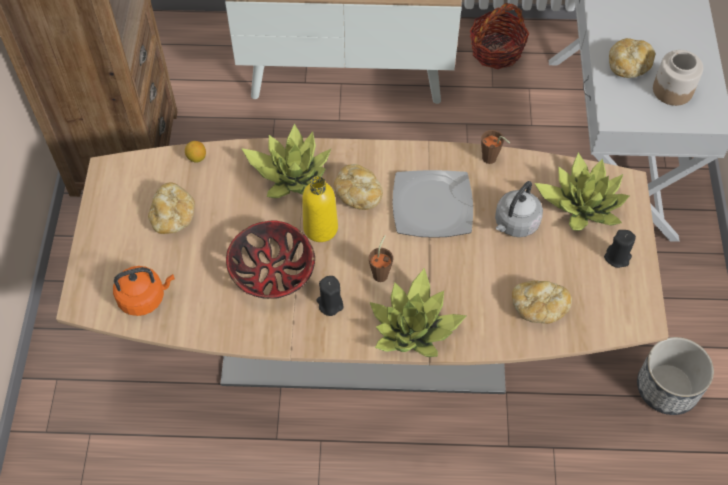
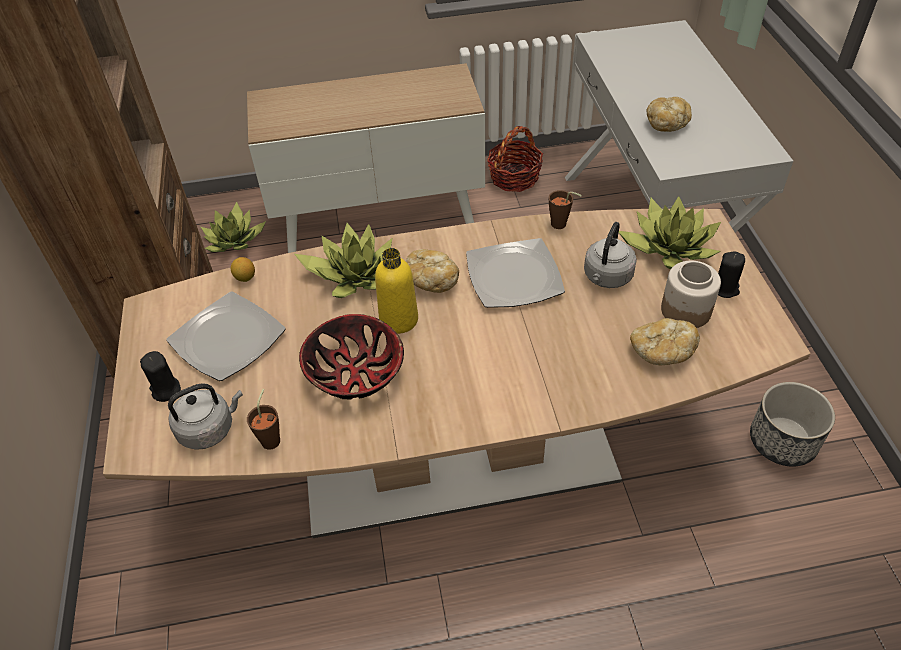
camera: 10 degrees left, 10 degrees down
(144, 298) = (209, 429): orange kettle -> grey kettle
(173, 217) = (229, 339): bread -> plate
(330, 304) = (429, 393): black candle -> black candle (165, 390)
(381, 272) = (479, 350): brown cup -> brown cup (272, 437)
(414, 328) = (532, 399): potted plant -> potted plant (235, 240)
(672, 90) = (717, 135): jar -> jar (685, 310)

